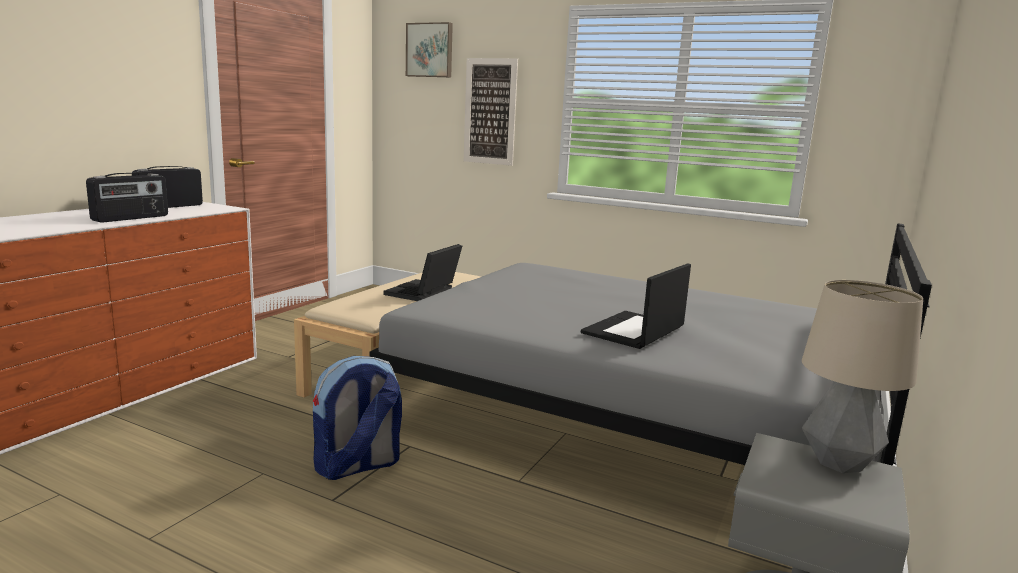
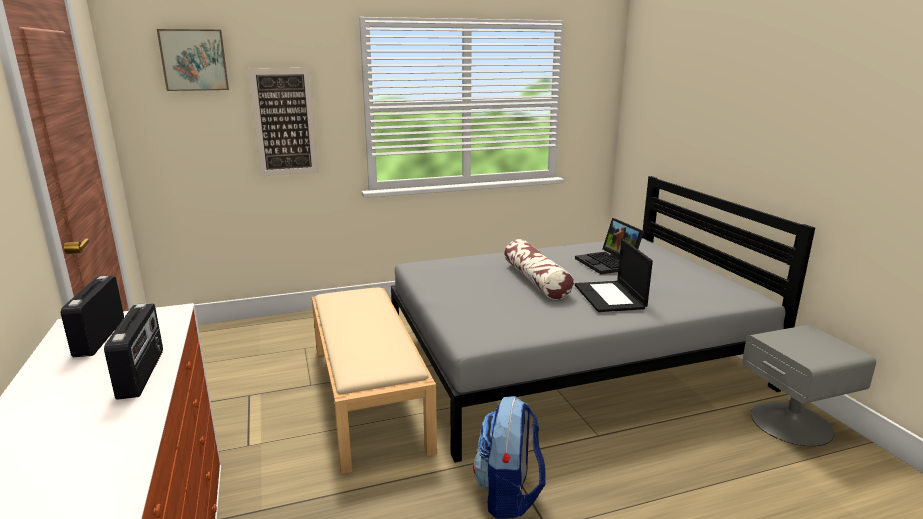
camera: 45 degrees left, 5 degrees up
(423, 293) = (382, 324): laptop -> laptop (608, 264)
(601, 302) = (536, 281): none -> pillow
(839, 462) = (798, 334): table lamp -> none

